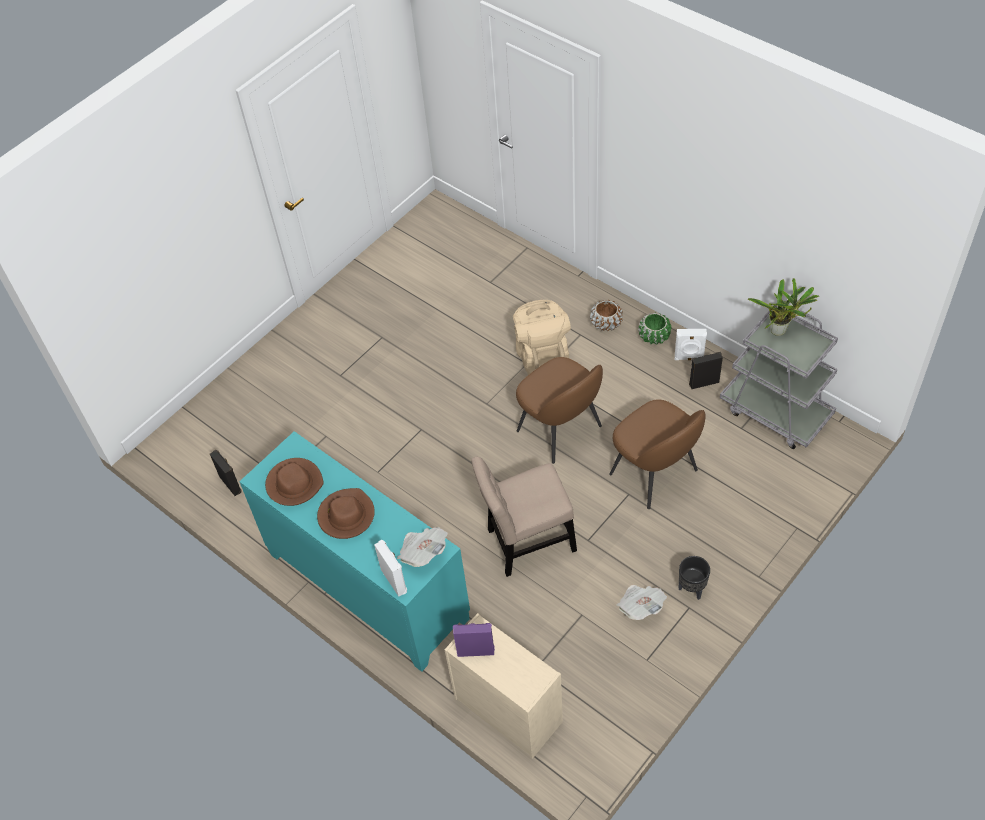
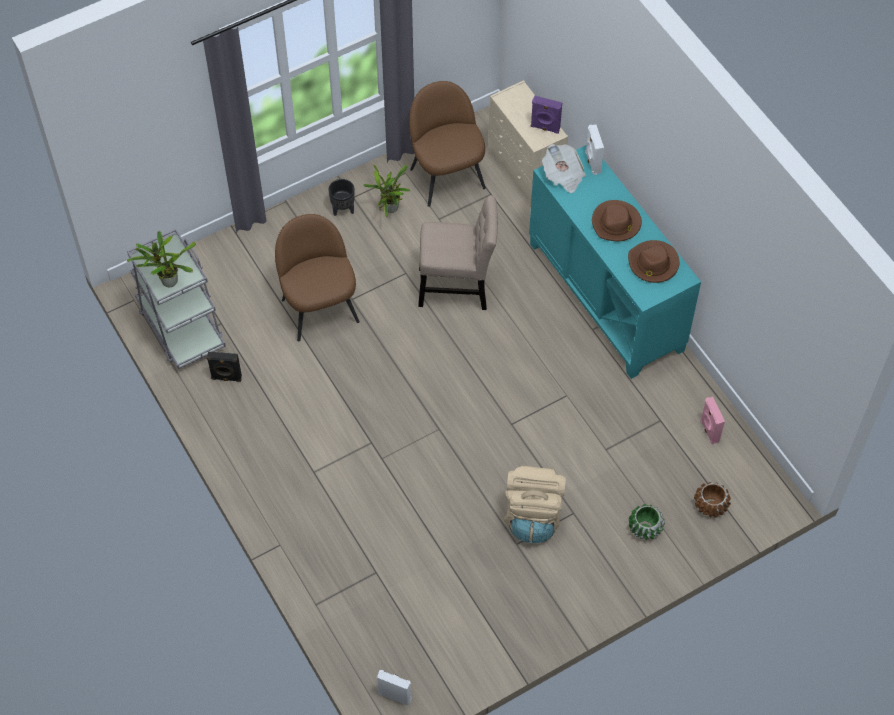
camera: 165 degrees left, 5 degrees up
(231, 484) = (708, 431): black speaker -> pink speaker
(542, 357) = (363, 460): beige backpack -> beige backpack (533, 515)
(560, 430) = (381, 377): brown chair -> brown chair (447, 176)
(606, 323) = (281, 476): brown planter -> brown planter (710, 505)
(640, 606) = (390, 210): newspaper -> potted plant
(654, 336) = (243, 443): green planter -> green planter (645, 528)
(689, 358) = (224, 408): white speaker -> white speaker (395, 695)

